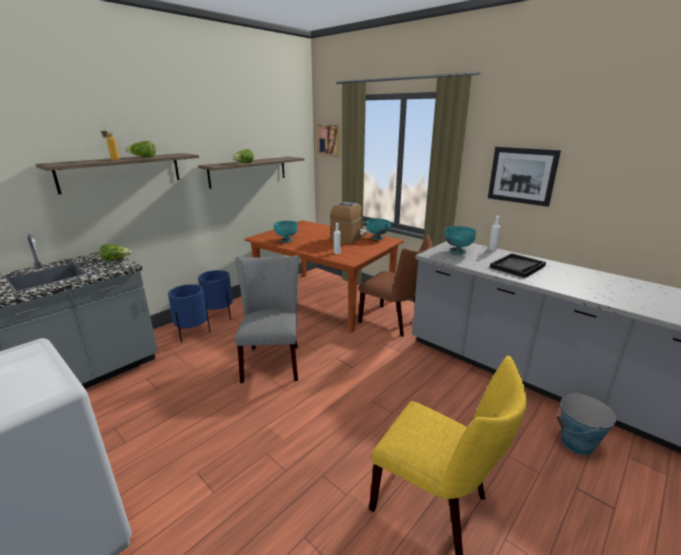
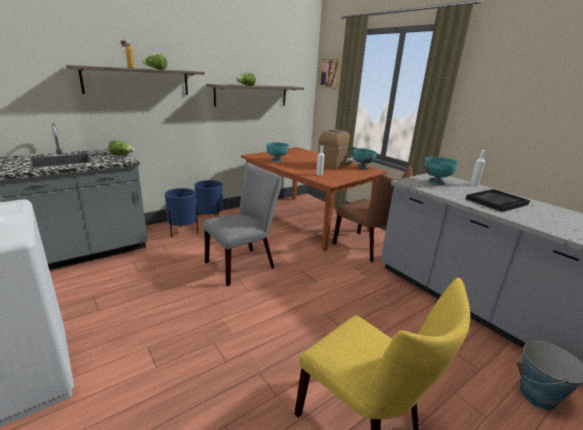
camera: 10 degrees right, 0 degrees up
(272, 360) = (244, 264): grey chair -> grey chair turned 45 degrees clockwise
(521, 175) = (516, 110): picture -> none

